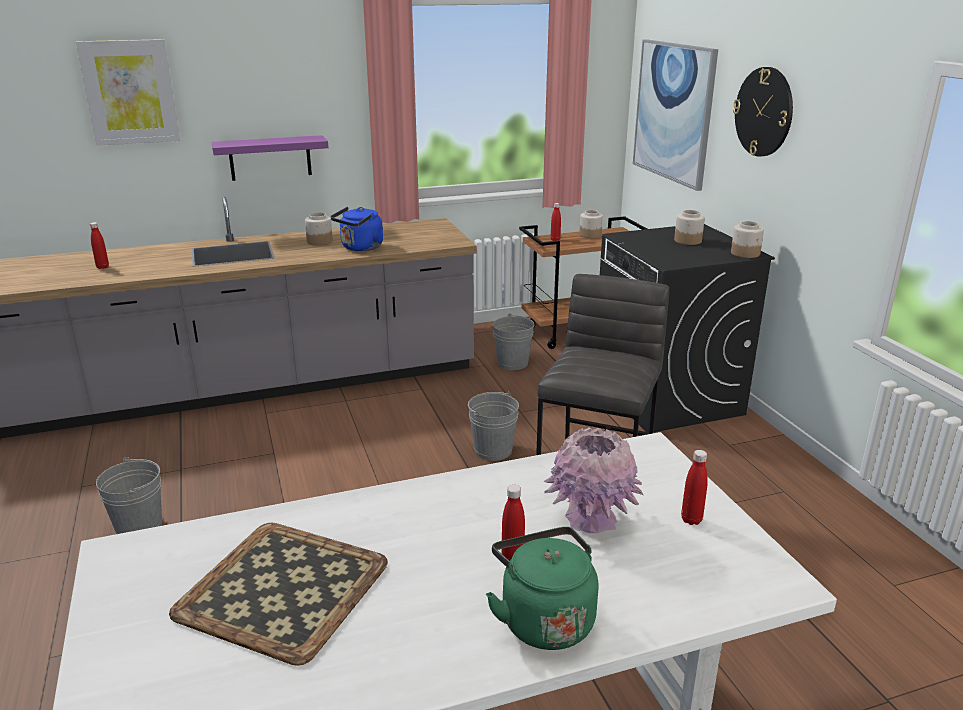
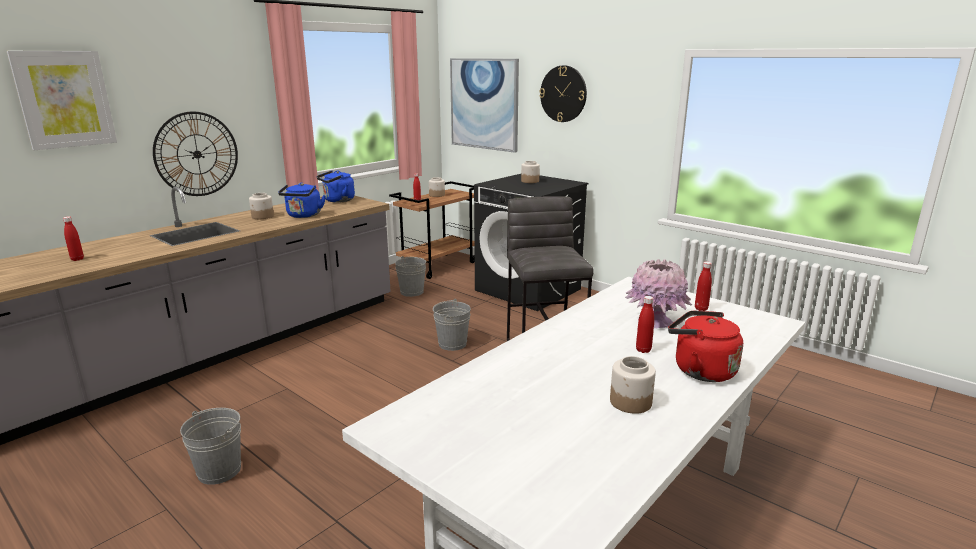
camera: 30 degrees left, 5 degrees down
(270, 158) = (197, 154): purple shelf -> wall clock
(283, 590) = (538, 406): tray -> none
(424, 231) = (337, 200): none -> blue kettle
(544, 619) = (700, 370): green kettle -> red kettle
(745, 253) = (571, 183): jar -> jar (631, 402)

